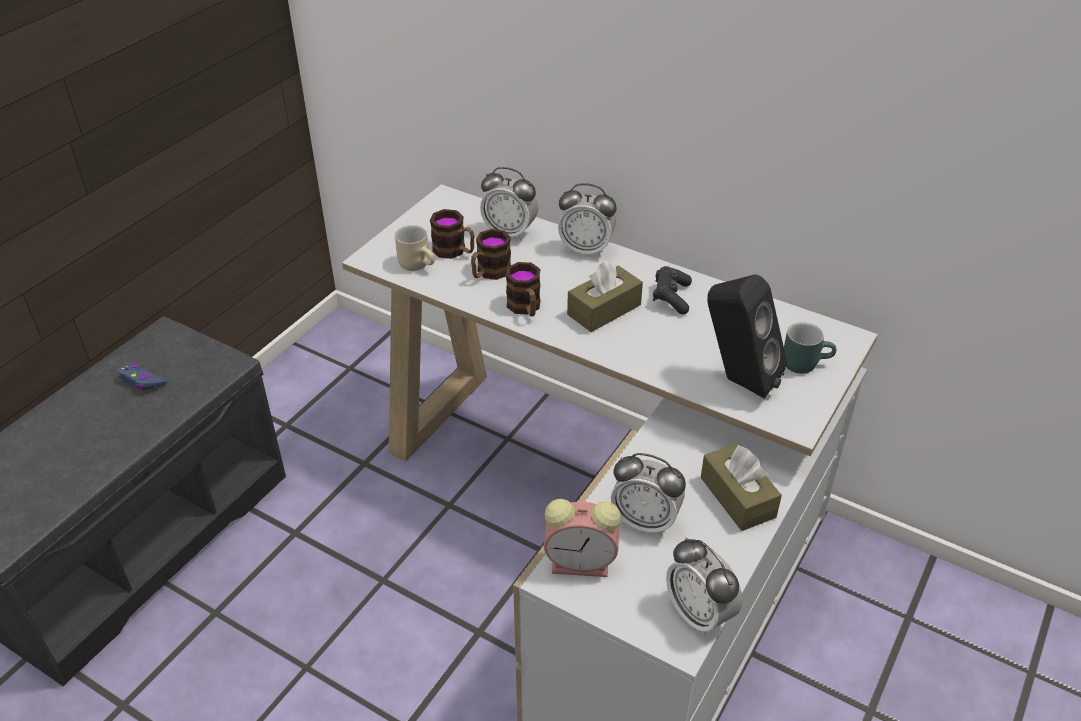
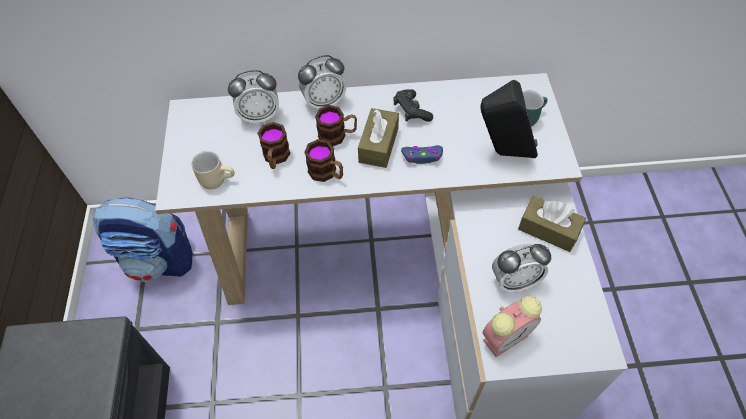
camera: 35 degrees left, 15 degrees up
(142, 381) = (43, 394): blue game controller -> blue game controller (422, 157)
(360, 377) = (159, 260): none -> backpack
(454, 251) = (234, 153): mug -> mug (337, 135)
(699, 614) = (595, 325): alarm clock -> none

